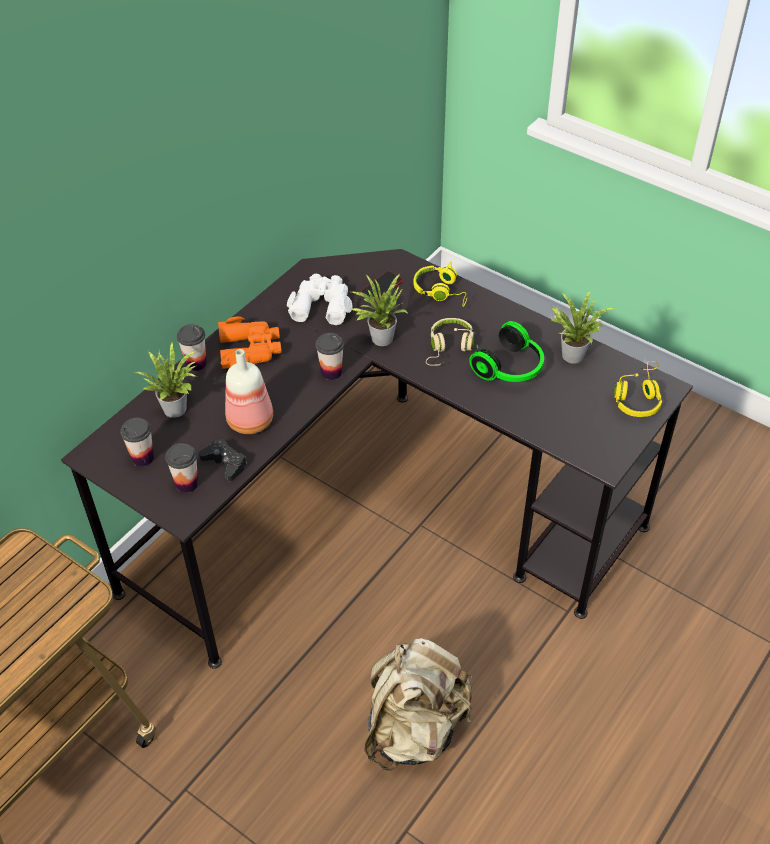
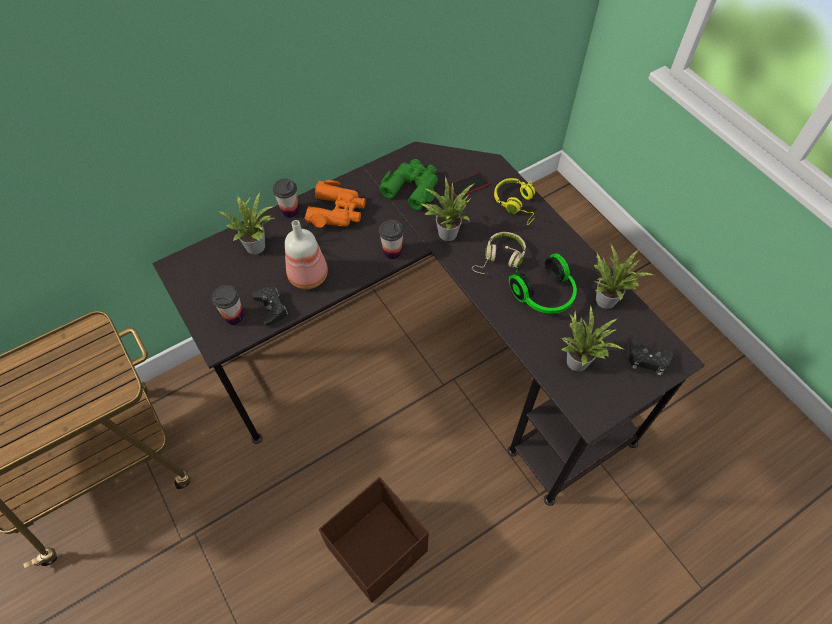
camera: 20 degrees right, 10 degrees up
(143, 458) = (212, 282): cup -> none
(321, 304) = (412, 187): white binoculars -> green binoculars
(415, 728) = (379, 549): beige backpack -> brown storage box
(570, 416) = (578, 359): none -> potted plant
(638, 397) = (648, 360): yellow headphones -> black game controller

